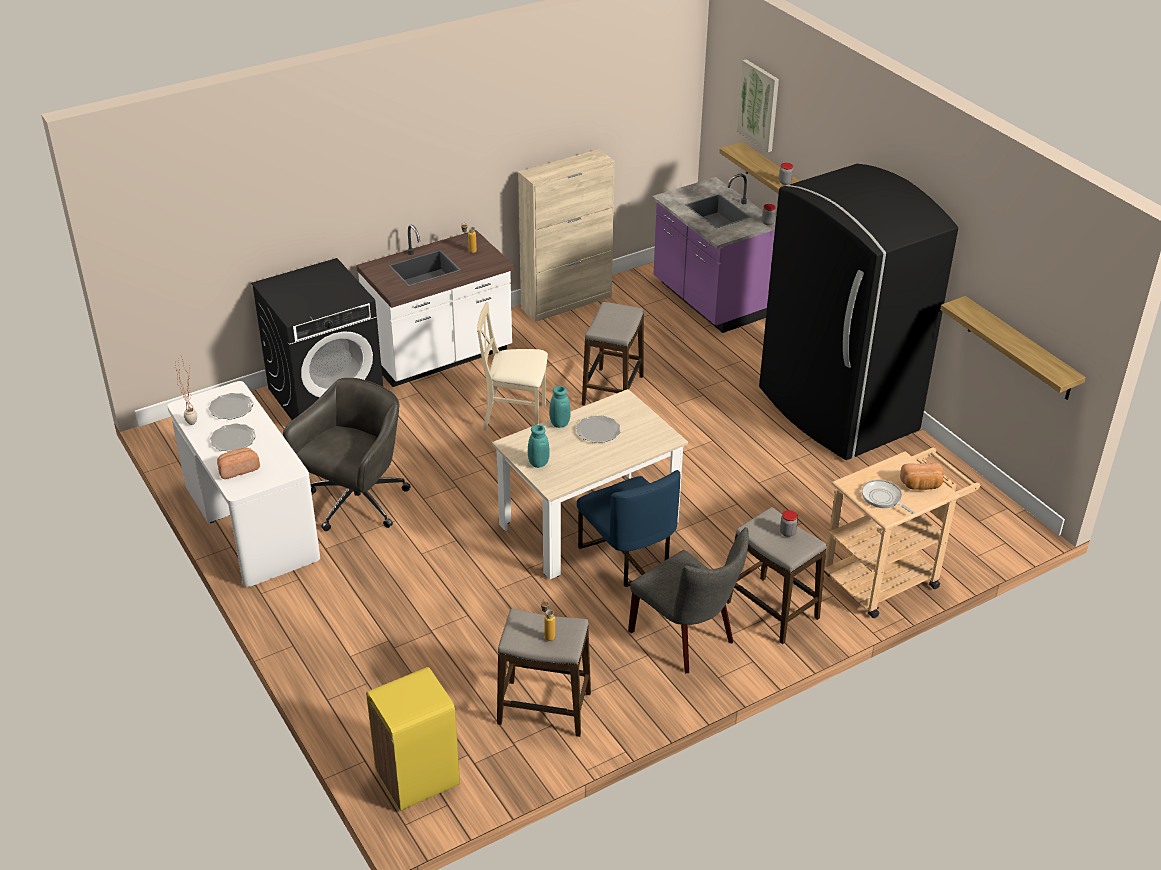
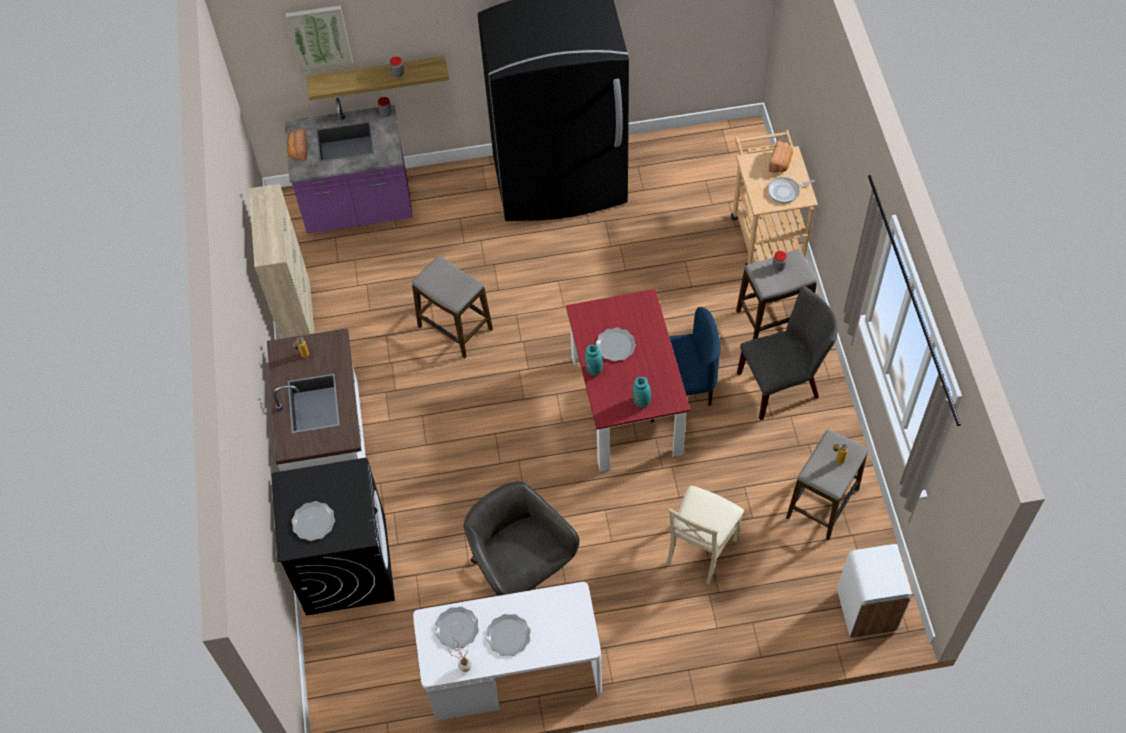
camera: 65 degrees left, 20 degrees up
(238, 469) = (556, 639): bread -> bread (298, 150)
(297, 289) = (313, 522): none -> plate
(416, 778) = (865, 611): yellow trash can -> white trash can
(515, 418) = (458, 415): beige chair -> beige chair (700, 549)
(588, 524) = (626, 405): beige dining table -> red dining table
(1020, 349) = (694, 32): shelf -> none

